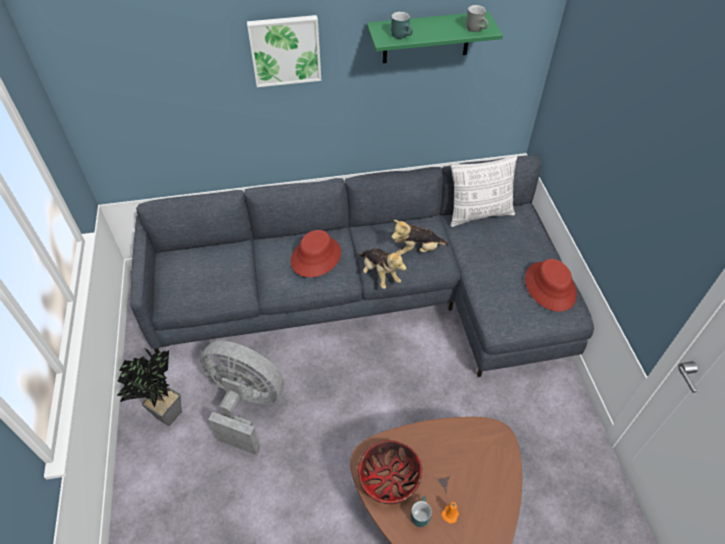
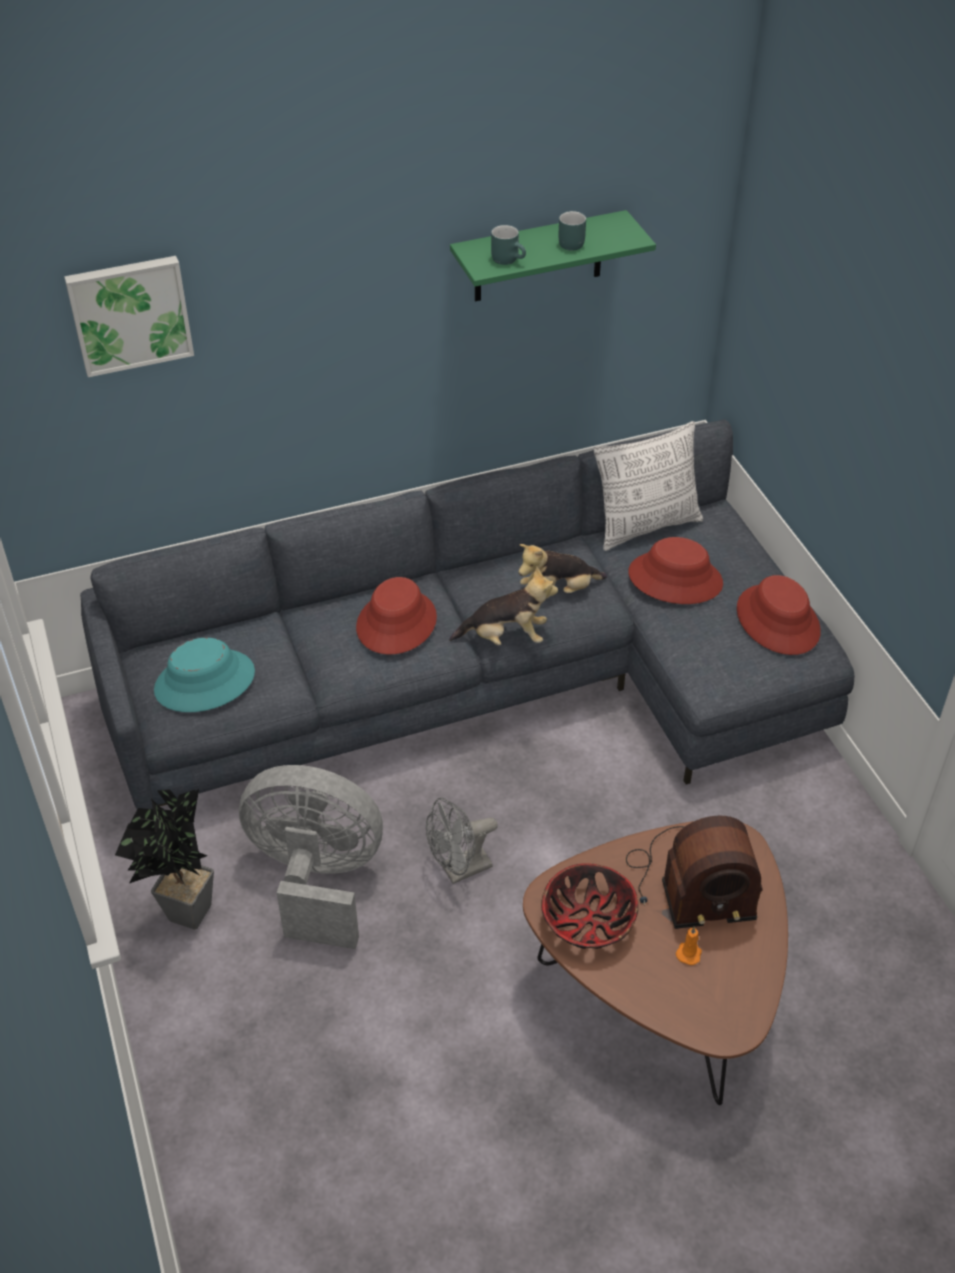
camera: 10 degrees left, 5 degrees down
(195, 279) = (205, 682): none -> turquoise hat
(285, 50) = (328, 296): picture -> picture (130, 313)
(330, 412) = (459, 870): none -> grey fan
(379, 274) = (506, 637): plush toy -> plush toy turned 45 degrees counterclockwise
(419, 514) = (643, 961): turquoise mug -> turquoise mug (569, 242)
(460, 462) = (688, 885): none -> radio
(477, 29) = (616, 239): grey mug -> none
(490, 250) = (675, 578): none -> red hat

